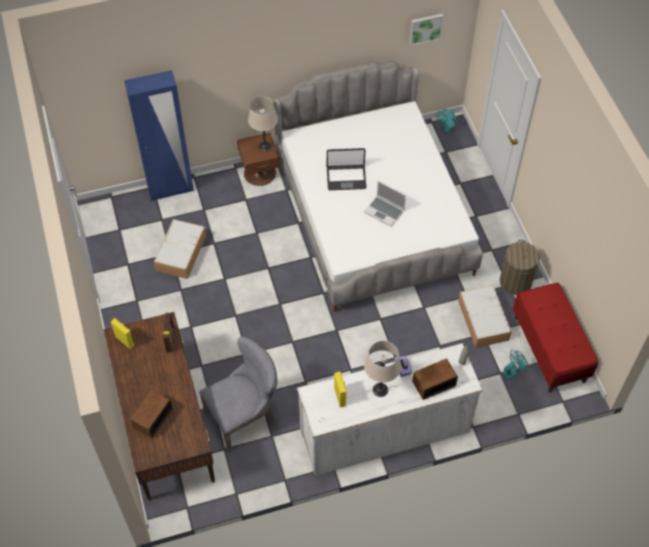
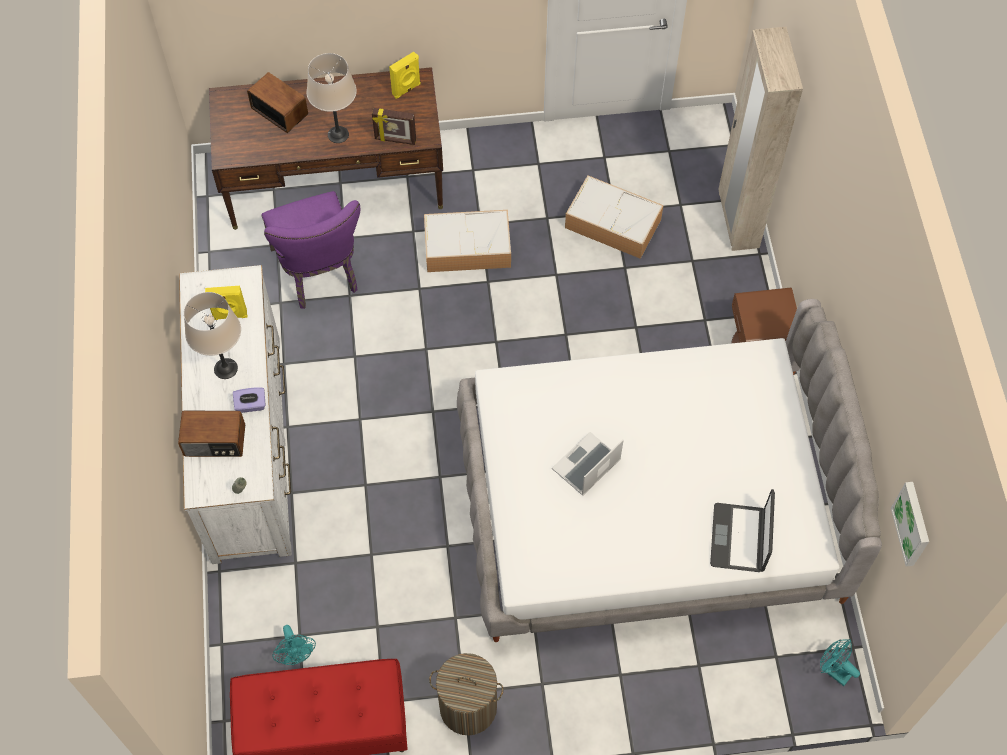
camera: 100 degrees right, 5 degrees up
(171, 189) = (737, 220): blue wardrobe -> beige wardrobe
(244, 416) = (319, 273): grey chair -> purple chair
(264, 146) = (771, 324): beige table lamp -> beige table lamp (338, 134)
(346, 178) = (668, 419): laptop -> laptop (739, 538)
(433, 383) = (215, 442): radio -> radio turned 105 degrees clockwise
(482, 319) = (404, 632): storage box -> storage box (469, 247)

